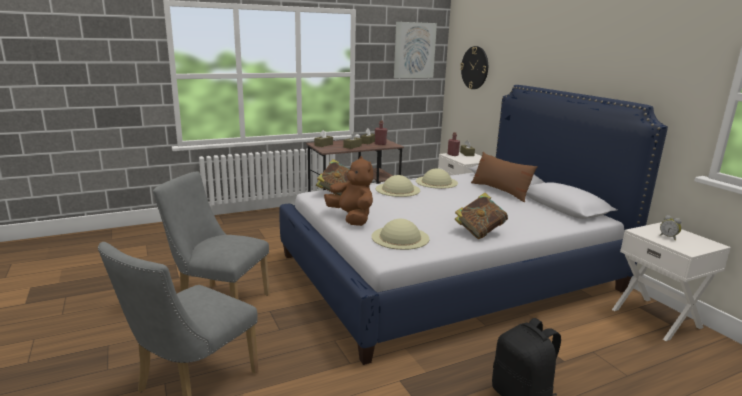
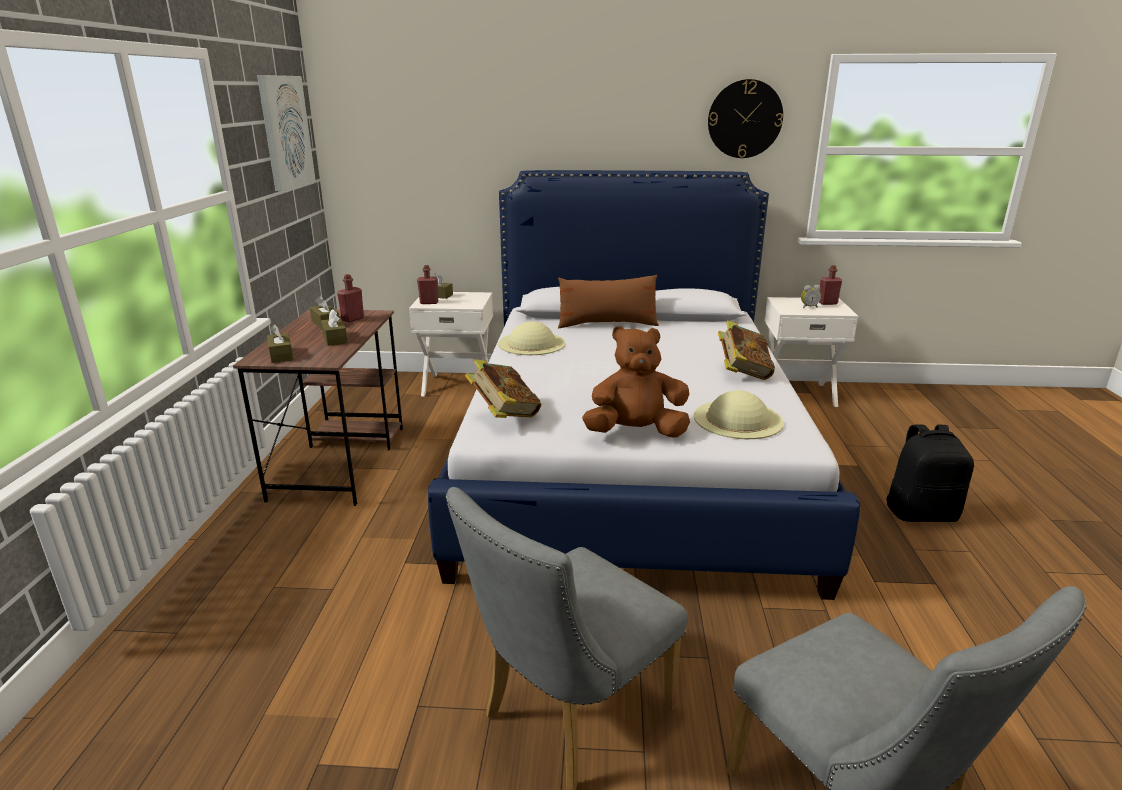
camera: 60 degrees left, 5 degrees up
(397, 189) = (542, 372): beige hat -> none
(475, 67) = (403, 153): wall clock -> wall clock (745, 119)
(700, 243) = (827, 303): none -> red bottle

